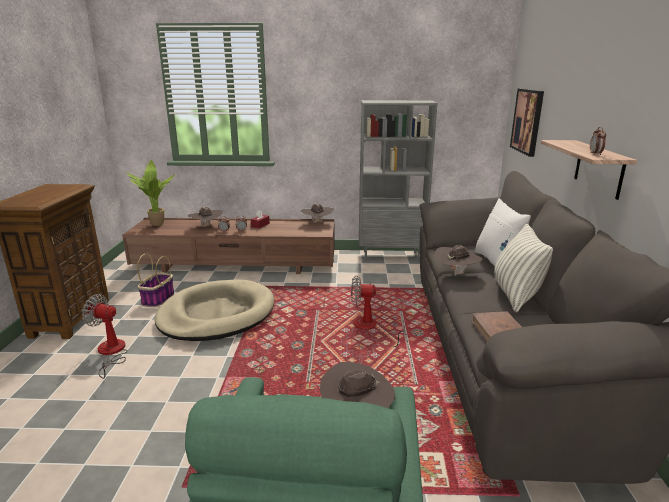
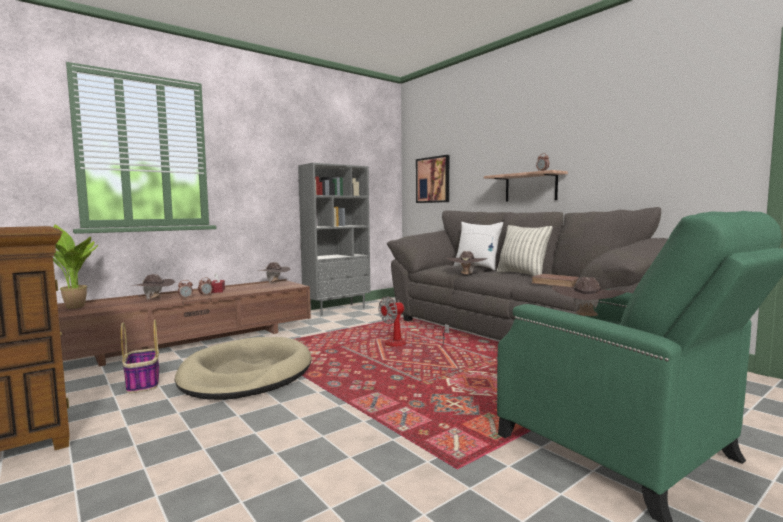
camera: 40 degrees left, 15 degrees down
(111, 353) = (169, 434): fan -> none

